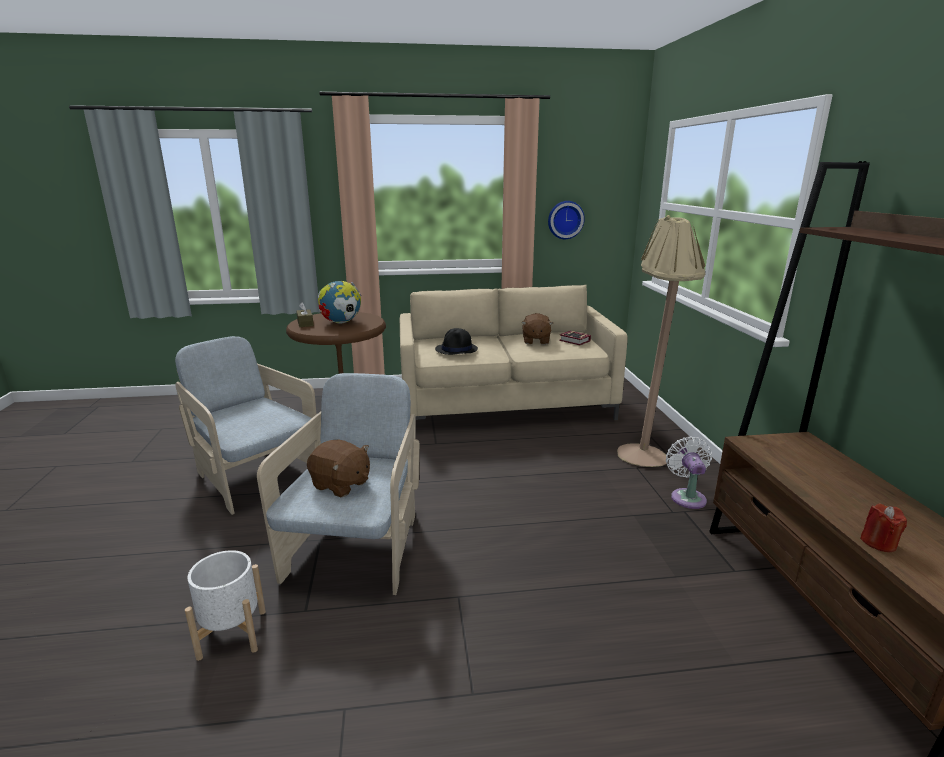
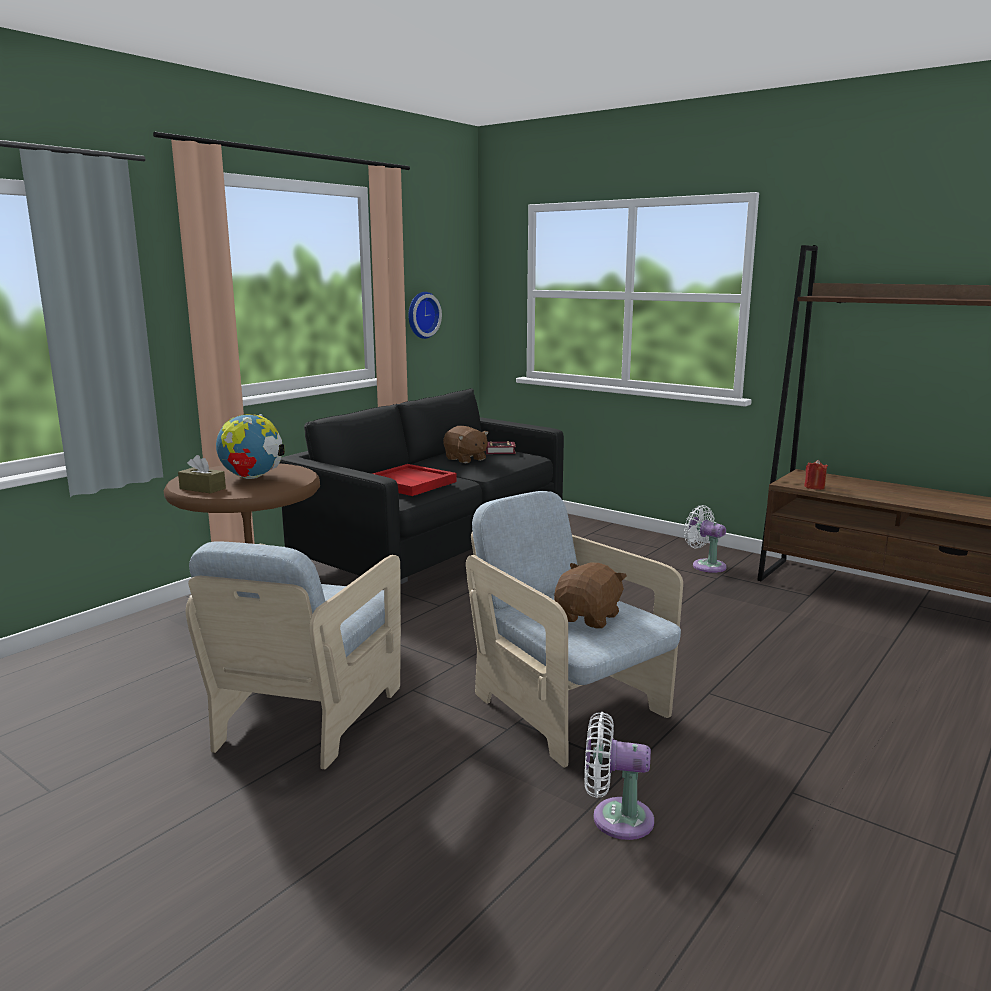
camera: 45 degrees left, 5 degrees down
(233, 634) = (615, 818): white planter -> white fan
(255, 477) = (307, 715): beige armchair -> beige armchair turned 75 degrees counterclockwise
(341, 485) = (588, 617): brown plush toy -> brown plush toy turned 45 degrees counterclockwise
(456, 349) = (411, 483): black hat -> red tray
(504, 406) = (433, 552): beige sofa -> black sofa
(648, 452) = (624, 546): beige floor lamp -> none
(878, 543) = (944, 507): red candle -> red candle (814, 487)

